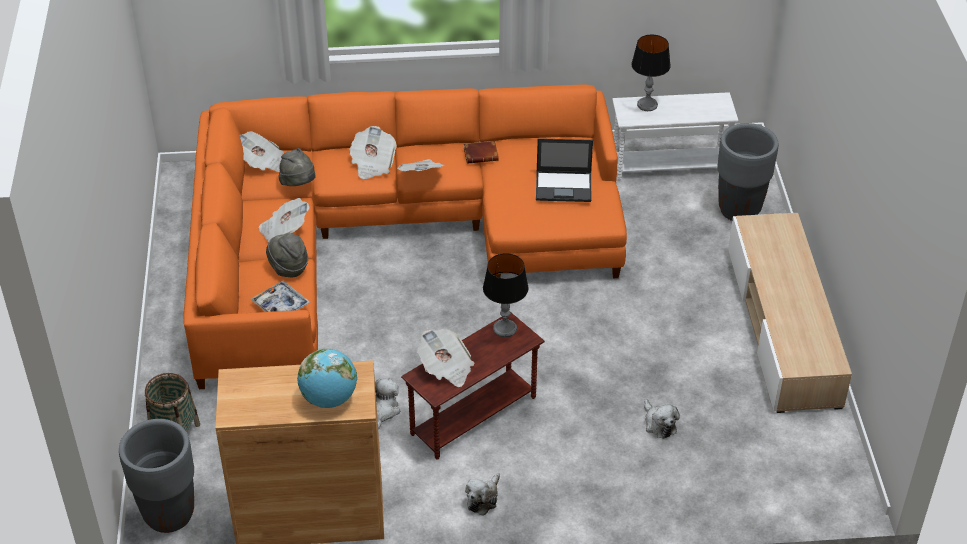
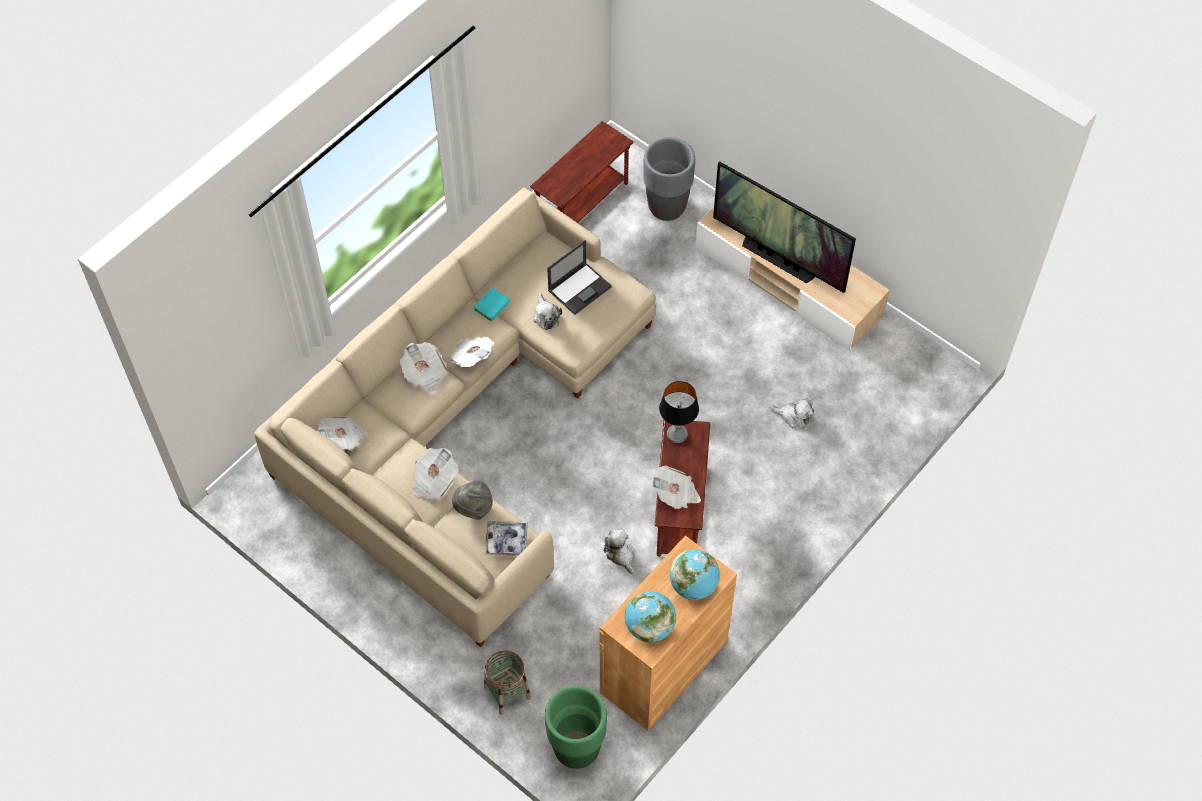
camera: 45 degrees left, 15 degrees up
(169, 514) = (576, 749): grey planter -> green planter
(255, 398) = (649, 627): none -> globe
(299, 184) = (394, 434): grey hat -> none
(387, 239) = (462, 421): orange sofa -> beige sofa
(481, 154) = (491, 305): brown book -> turquoise book
(483, 498) = (752, 560): plush toy -> plush toy (546, 316)
(647, 105) = (560, 174): table lamp -> none
(668, 166) = (582, 205): white side table -> brown side table
(773, 285) = (778, 259): none -> television

